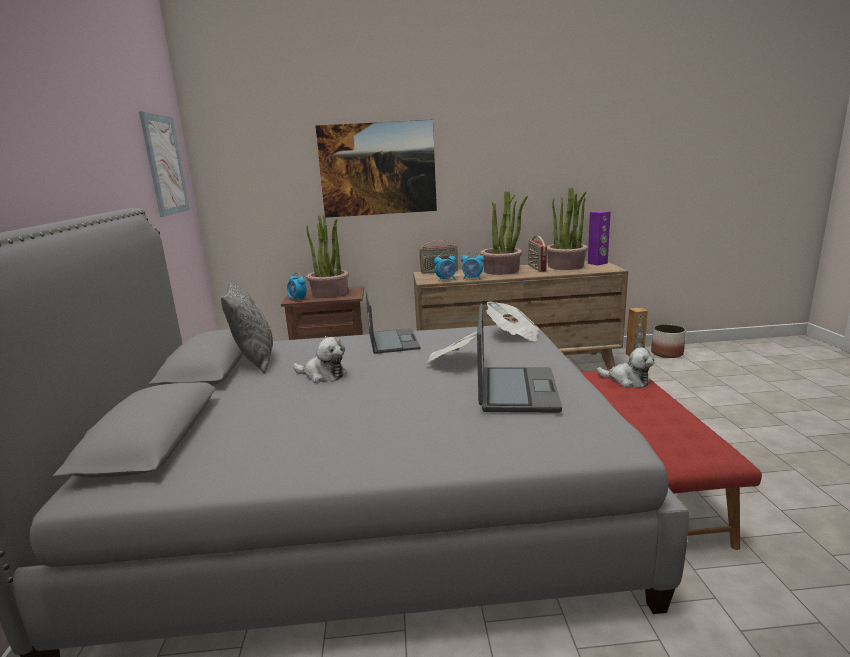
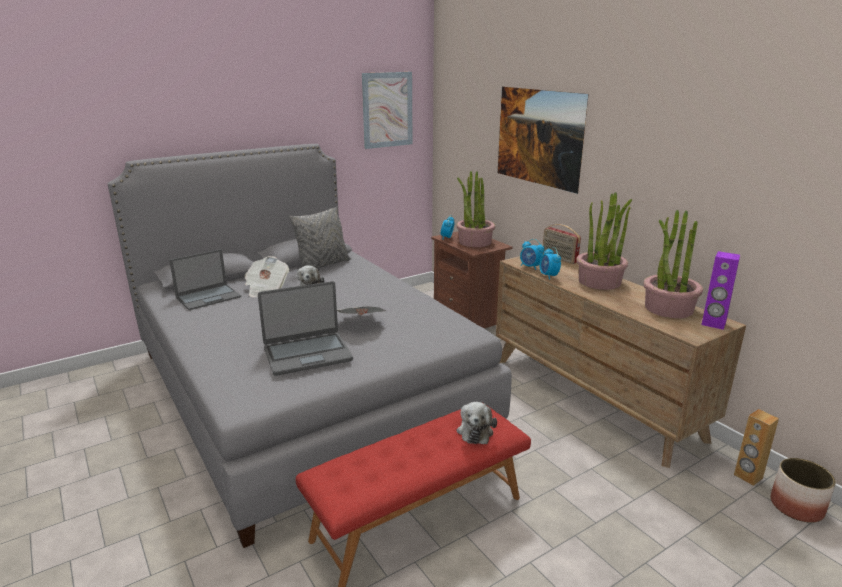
camera: 60 degrees right, 5 degrees up
(393, 341) = (390, 293): laptop -> laptop (209, 297)
(513, 335) = (442, 333): newspaper -> newspaper (266, 288)
(536, 268) = (636, 295): radio -> none

